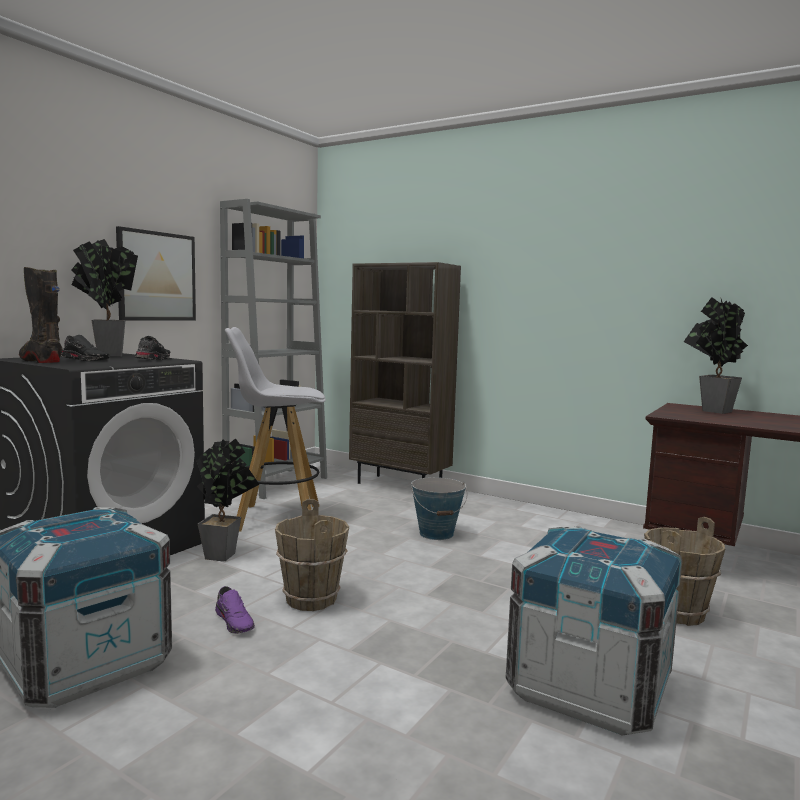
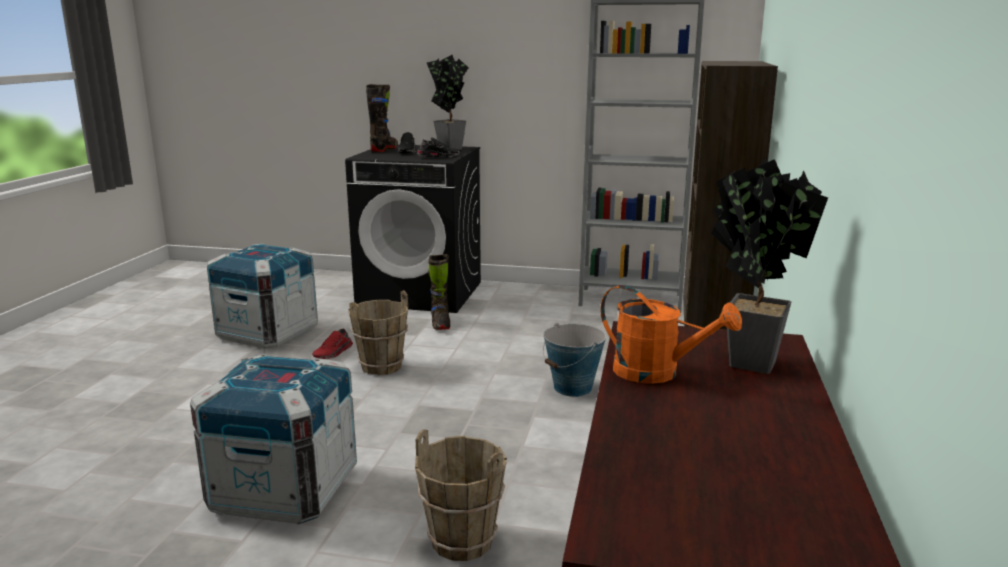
camera: 70 degrees right, 10 degrees up
(157, 276) = (521, 80): picture -> none
(225, 554) = (440, 324): potted plant -> black boot
(235, 621) = (334, 353): purple shoe -> red shoe
(276, 518) = (535, 320): white stool -> none
(740, 421) = (657, 373): none -> orange watering can

